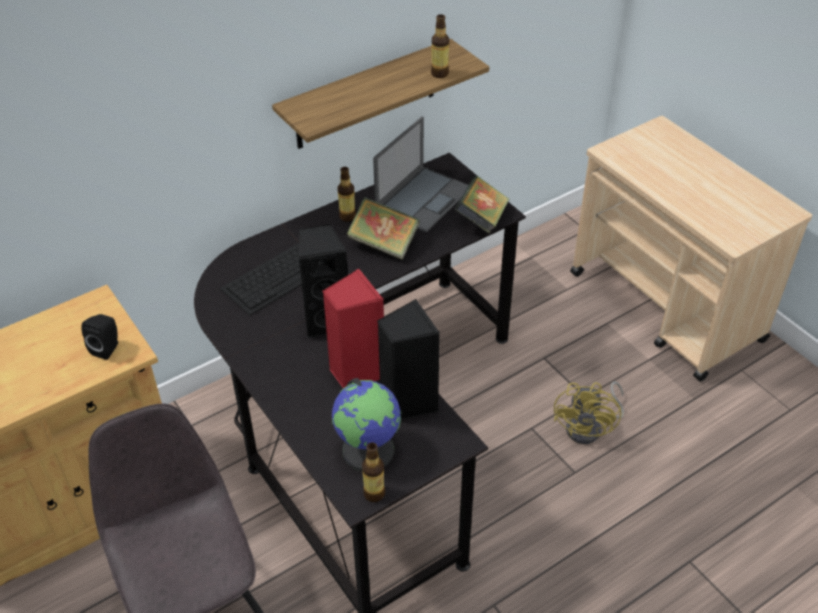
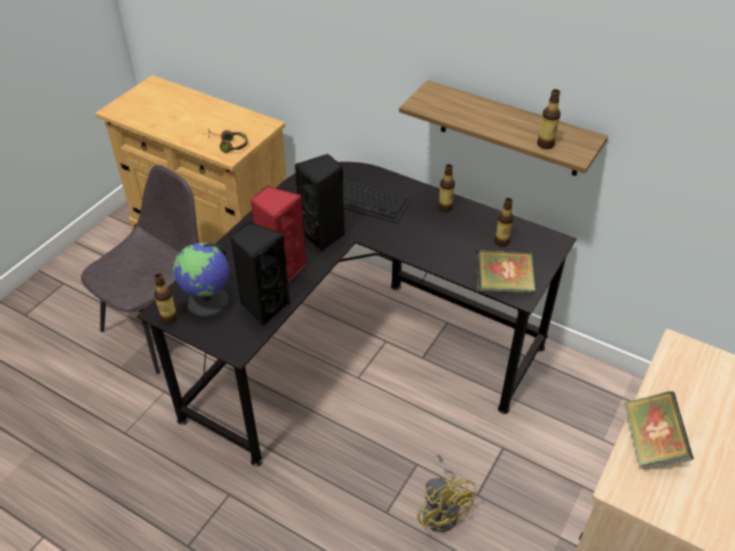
camera: 65 degrees right, 0 degrees up
(107, 348) = (228, 145): black speaker -> brown headphones
(383, 244) = (428, 237): book -> book (651, 443)
(424, 198) = (501, 242): laptop -> bottle
(590, 428) = (442, 510): yellow fan -> yellow fan turned 105 degrees counterclockwise

